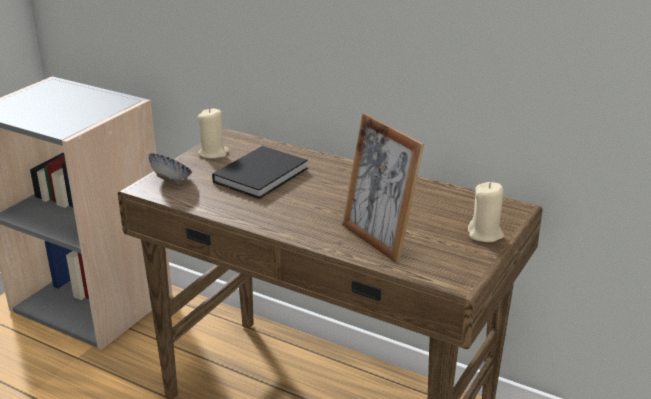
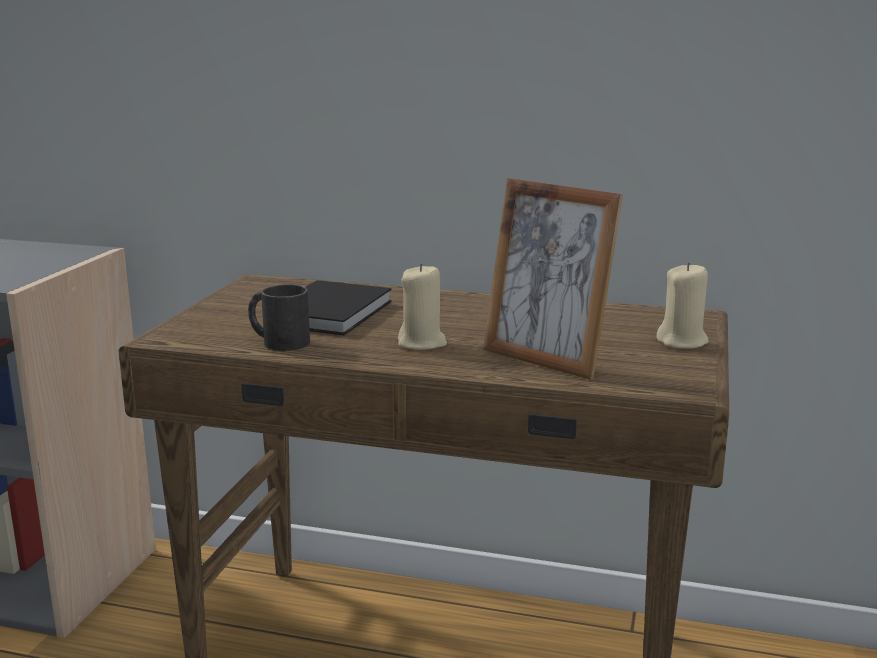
camera: 15 degrees left, 10 degrees down
(171, 180) = (198, 328): bowl -> none
(213, 153) = (245, 297): beige candle -> beige candle (422, 343)
(215, 200) = (278, 341): none -> black mug

